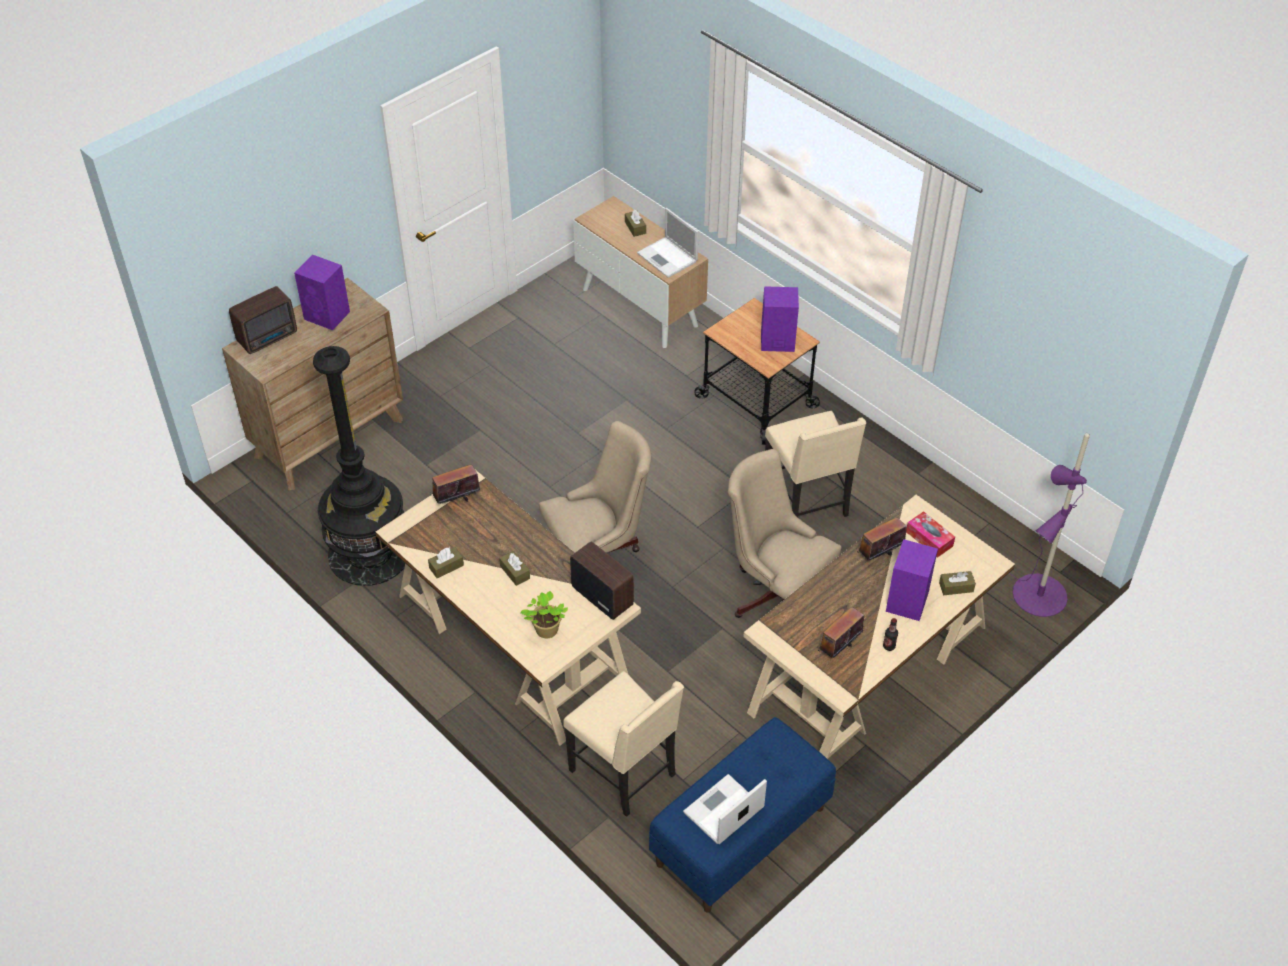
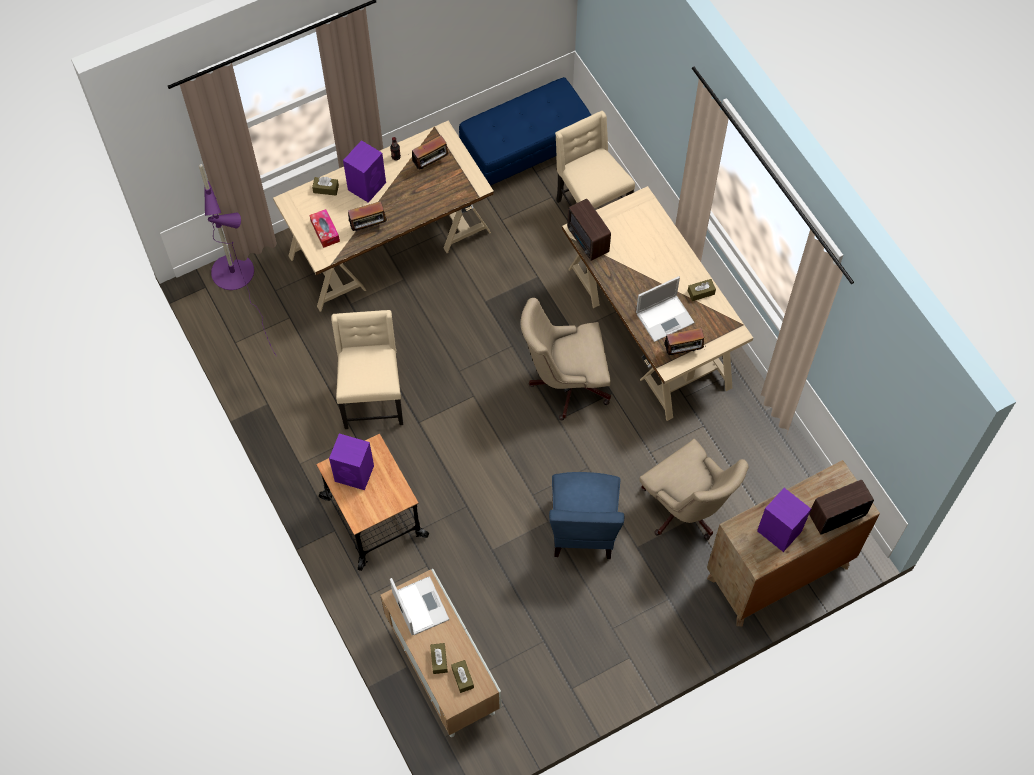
camera: 165 degrees left, 15 degrees up
(369, 553) = (752, 435): black floor lamp -> none
(515, 572) = (649, 275): brown tissue box -> brown tissue box (462, 678)
(539, 433) = (583, 529): none -> blue chair
(545, 631) = (636, 223): potted plant -> none
(722, 811) = (544, 111): laptop -> laptop (665, 317)
(775, 593) = (433, 321): beige office chair -> beige office chair (686, 510)

